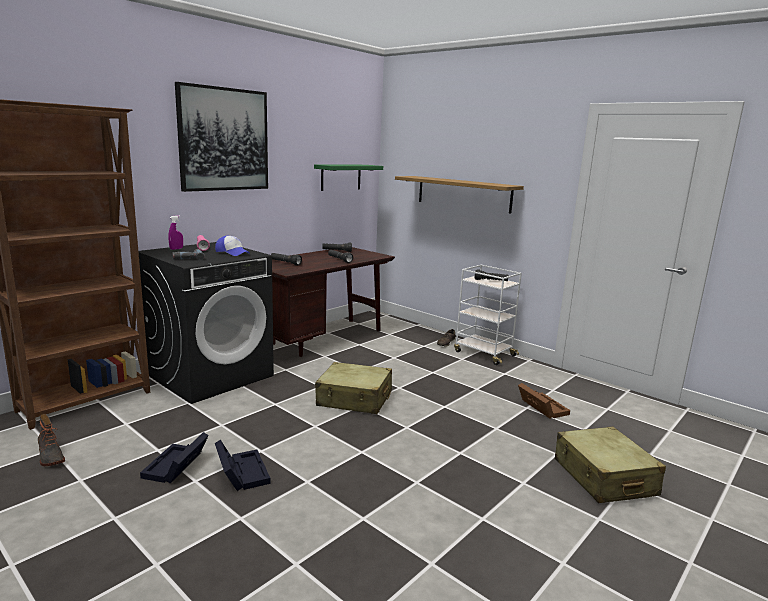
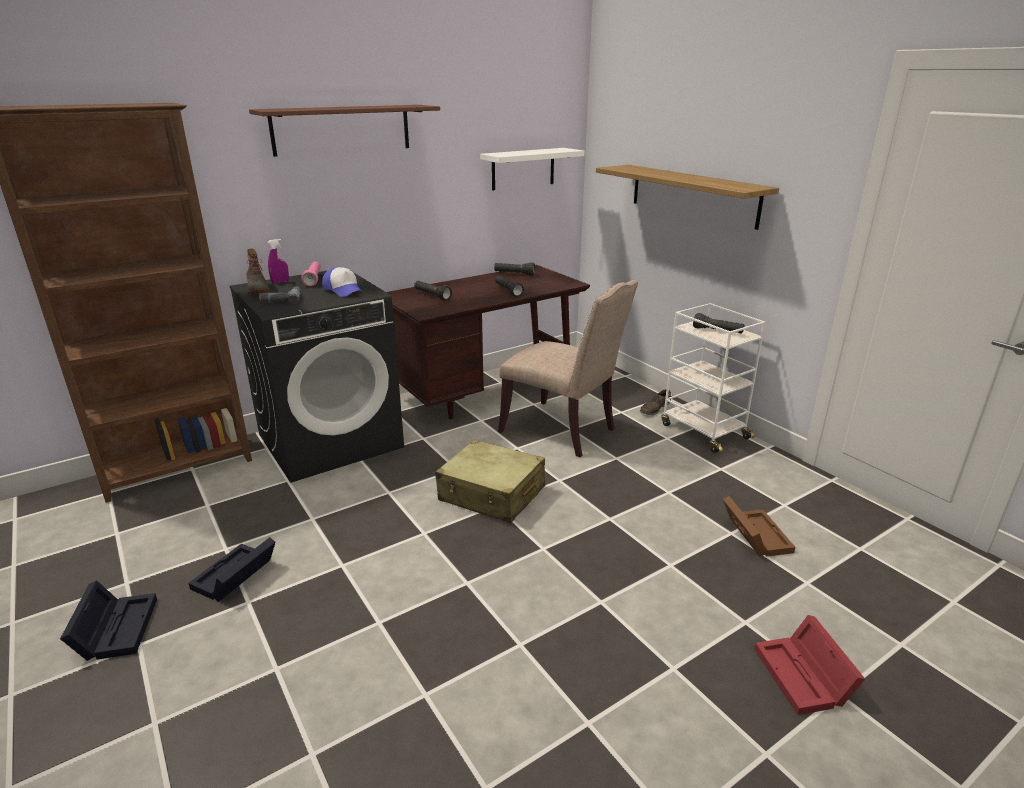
camera: 15 degrees right, 10 degrees up
(50, 456) = (110, 544): boot -> boot (257, 290)
(224, 139) = (342, 129): picture -> brown shelf
(241, 472) = (305, 596): black storage box -> black storage box (116, 628)
(341, 177) = (523, 169): green shelf -> white shelf
(388, 359) = (562, 431): none -> beige chair
(604, 477) = (805, 677): beige suitcase -> red storage box

